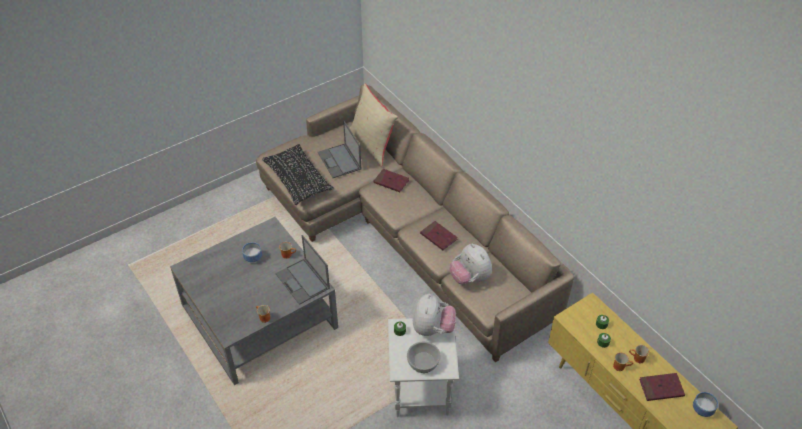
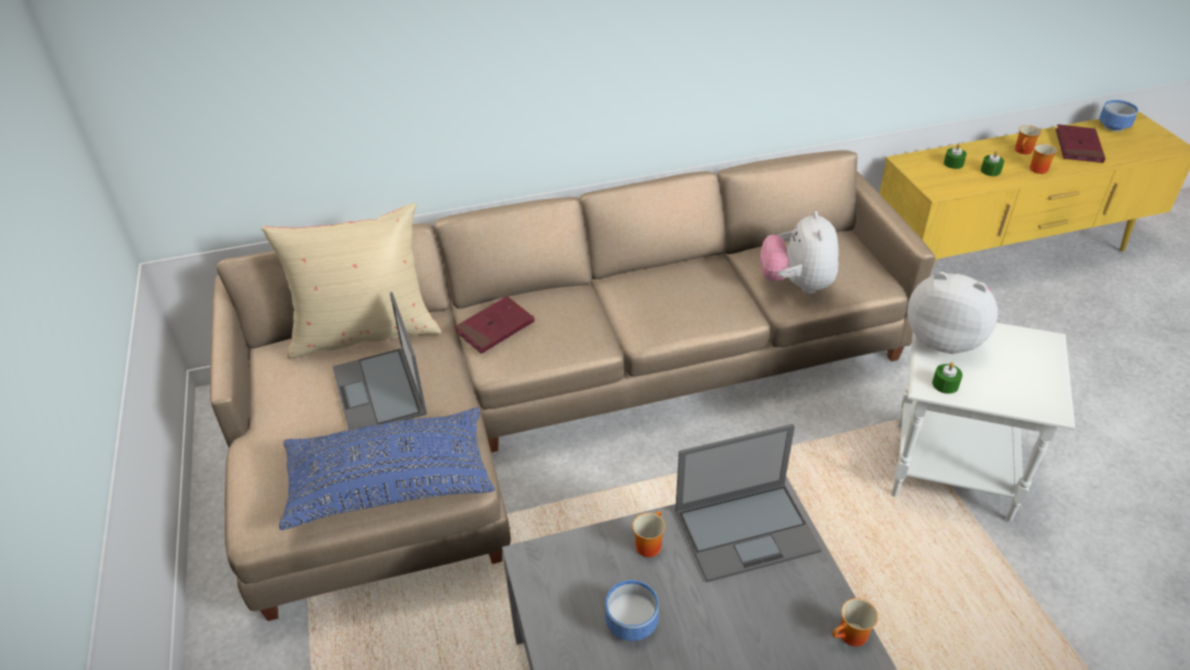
camera: 70 degrees left, 5 degrees down
(298, 180) = (390, 482): black pillow -> blue pillow
(340, 161) = (380, 392): laptop -> laptop turned 75 degrees clockwise
(423, 362) = (1029, 369): bowl -> none
(438, 237) = (681, 297): red book -> none
(470, 278) = (796, 284): plush toy -> plush toy turned 105 degrees clockwise

